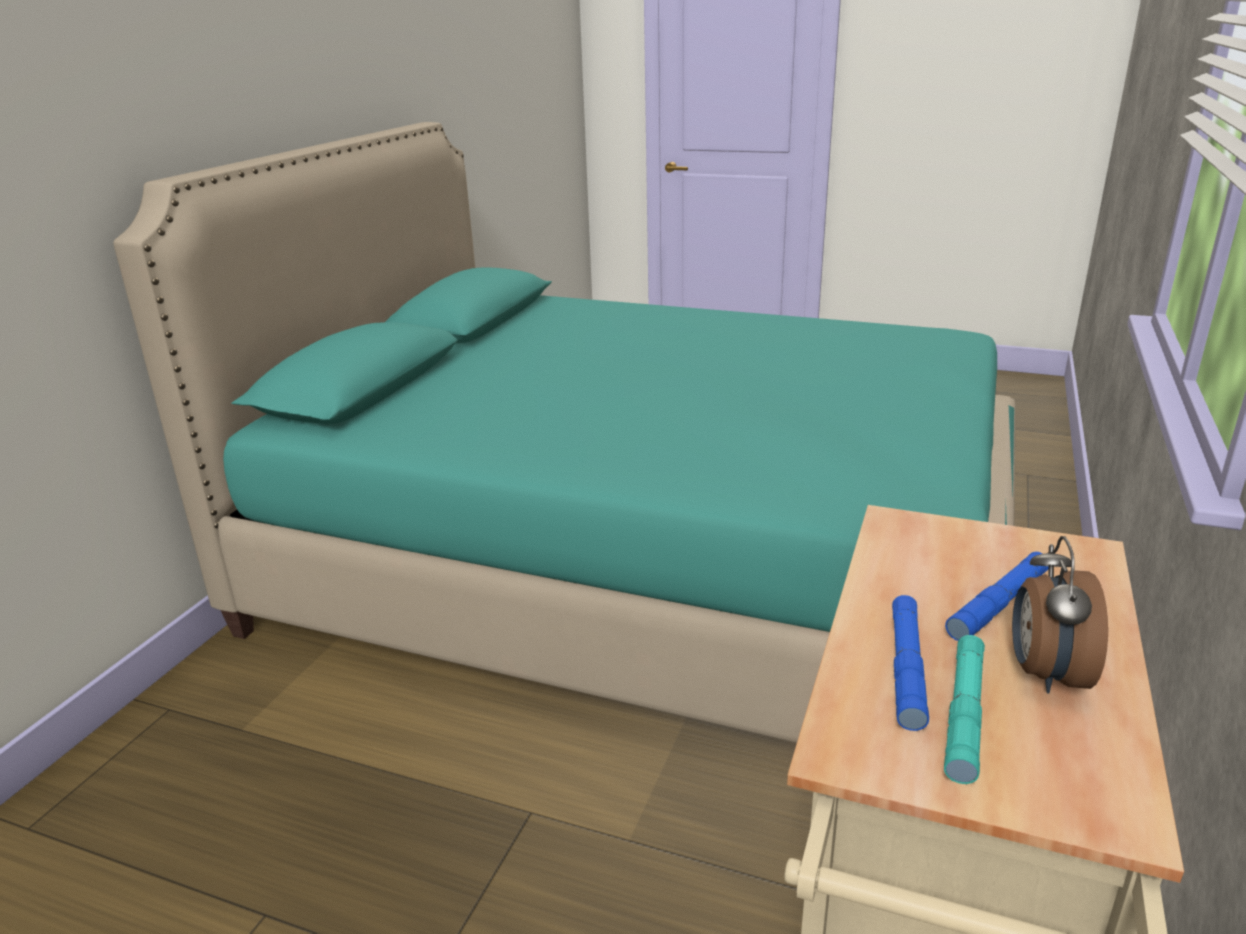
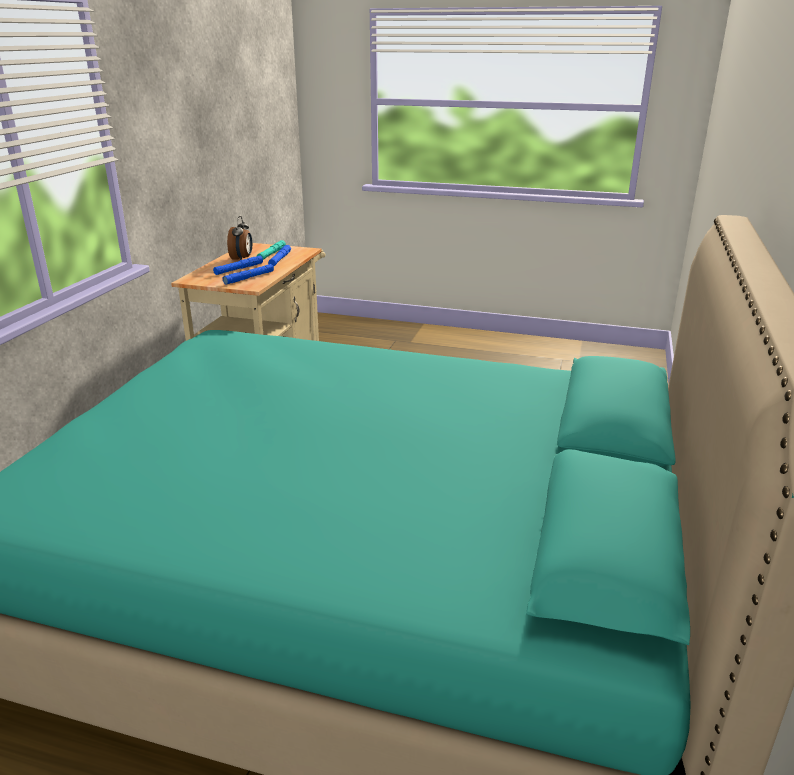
camera: 175 degrees right, 0 degrees up
(930, 557) = (249, 278): none -> blue flashlight

